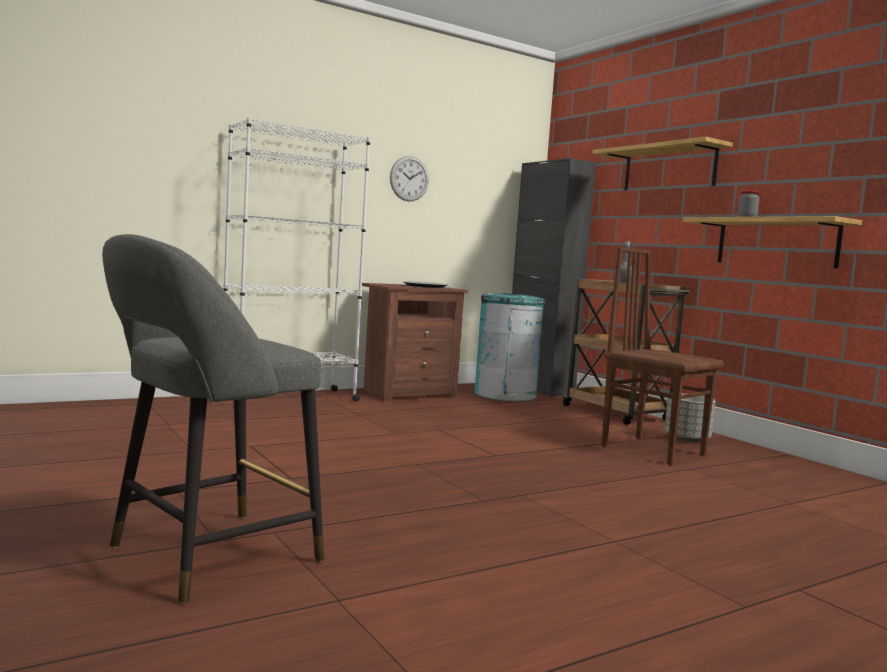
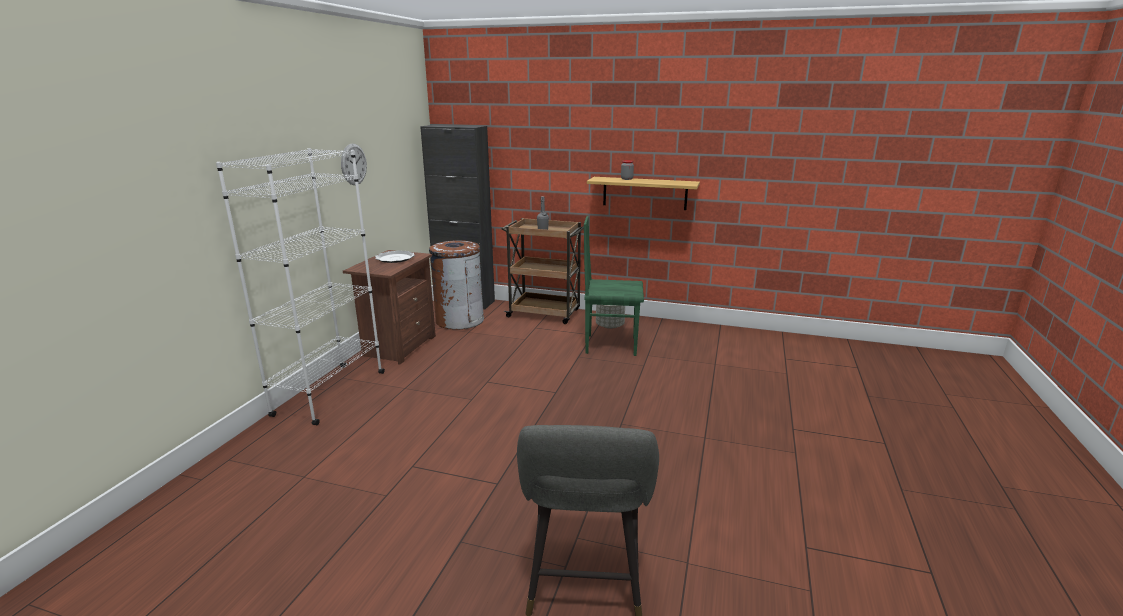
camera: 40 degrees left, 15 degrees up
(505, 395) = (459, 320): turquoise trash can -> brown trash can
(653, 449) = (610, 344): brown chair -> green chair
(669, 168) = (555, 136): shelf -> none

